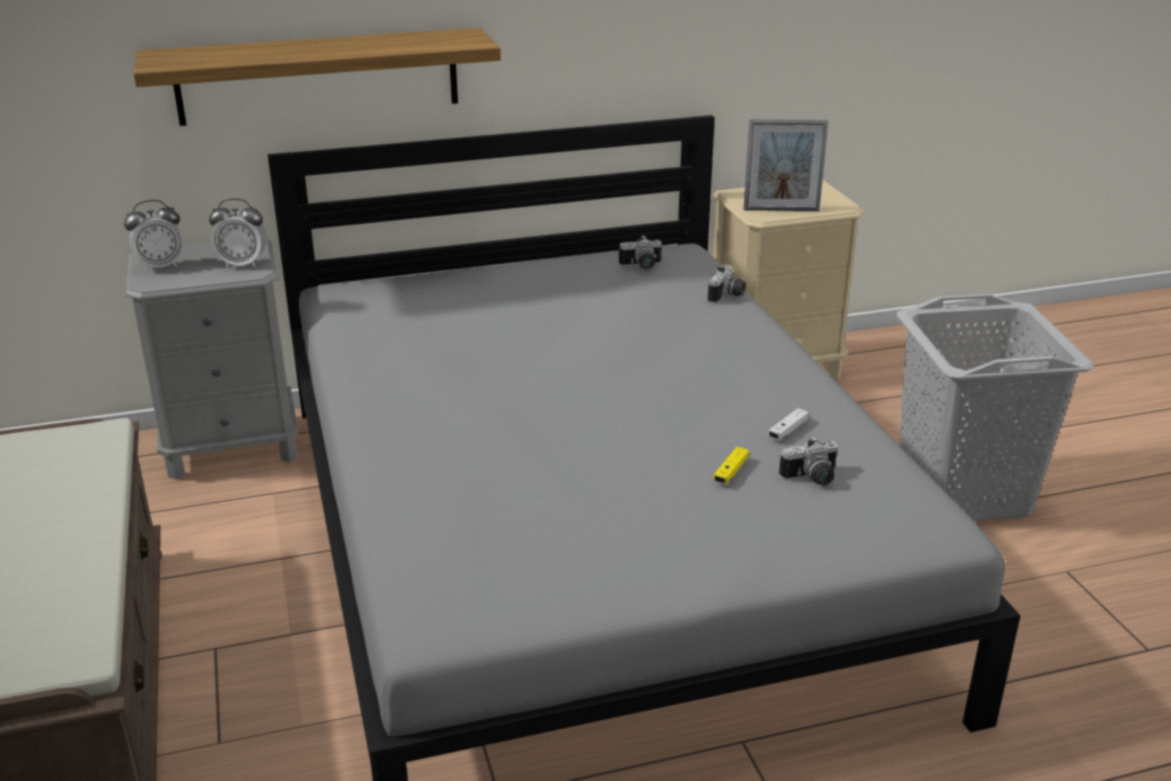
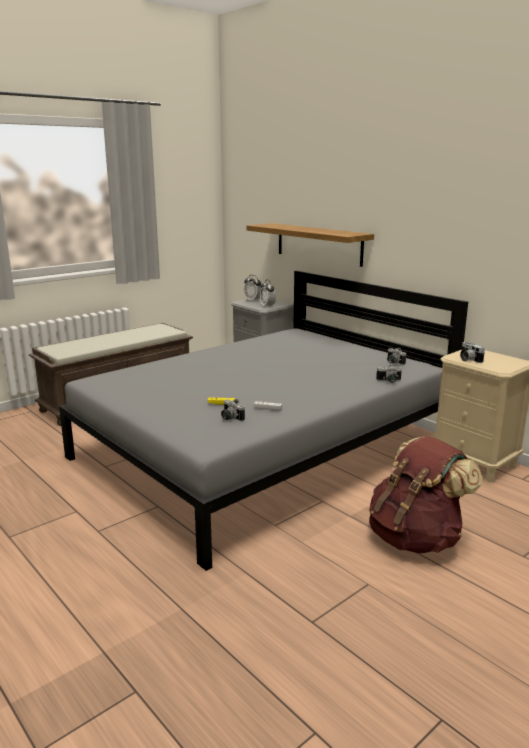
camera: 65 degrees right, 10 degrees down
(781, 210) = (468, 359): picture frame -> camera
(963, 491) = (415, 538): grey laundry basket -> brown backpack

